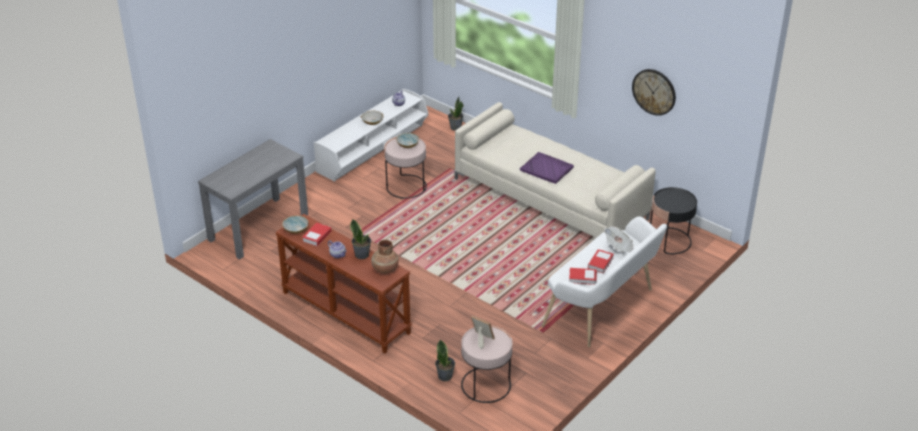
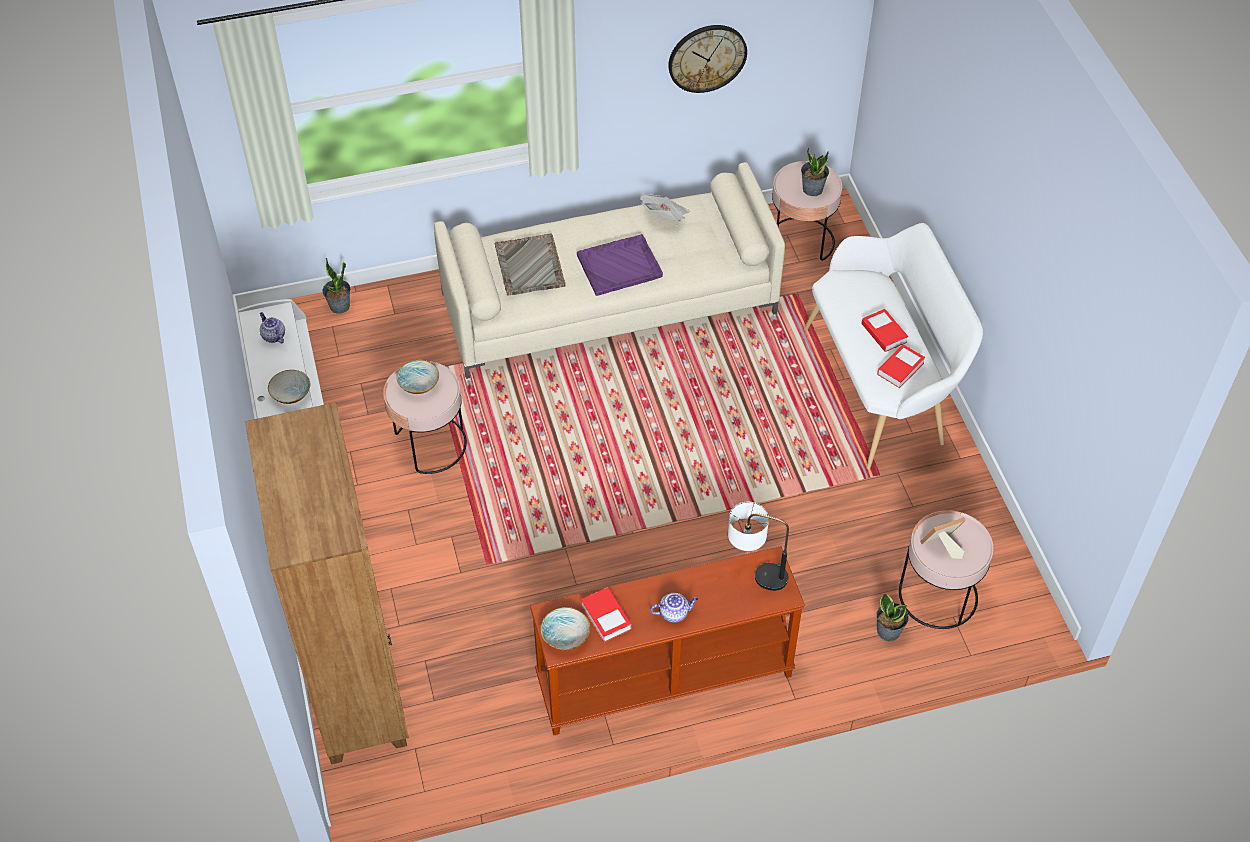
camera: 55 degrees left, 15 degrees up
(258, 227) = (357, 686): grey console table -> brown bookcase
(362, 254) = (697, 583): potted plant -> potted plant (812, 189)
(385, 269) = (755, 573): brown vase -> table lamp
(514, 144) = (529, 266): none -> grey tray
(619, 247) = (864, 295): newspaper -> newspaper (665, 216)
(669, 241) = (801, 241): black side table -> pink side table

